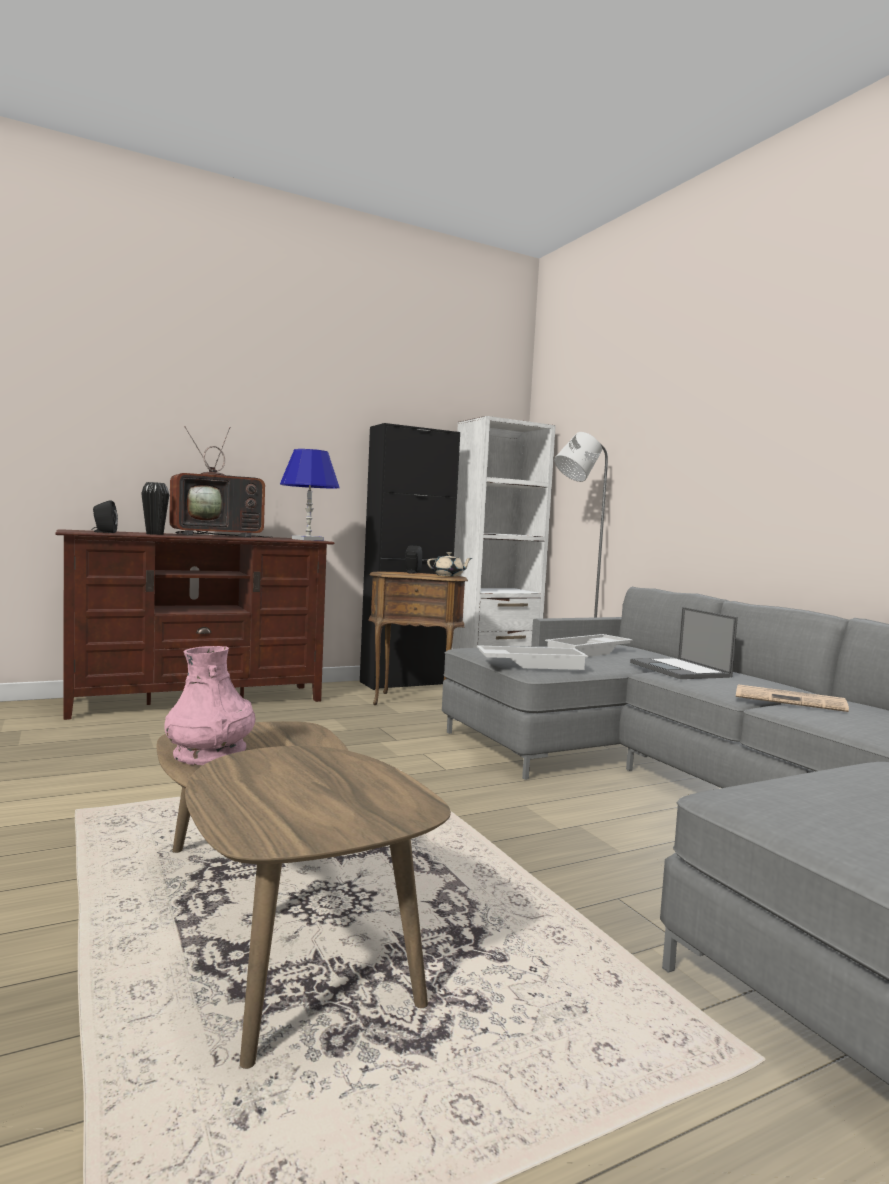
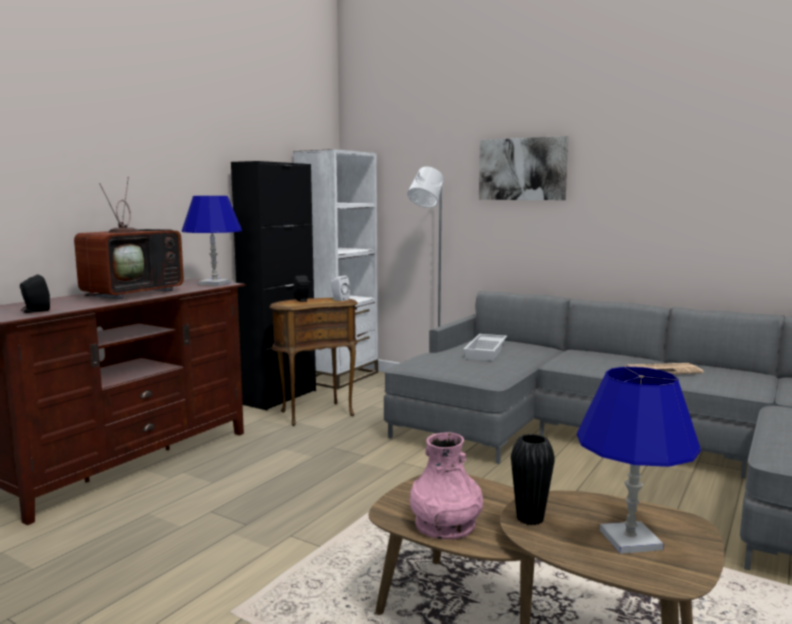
camera: 30 degrees left, 5 degrees up
(154, 534) = (85, 303): black vase -> black vase (530, 519)
(307, 800) = (629, 540): none -> blue table lamp
(448, 576) = (339, 300): beige teapot -> white speaker
(531, 664) = (481, 373): white tray -> none
(680, 670) = (566, 357): laptop -> none
(693, 431) = (522, 169): none -> picture

